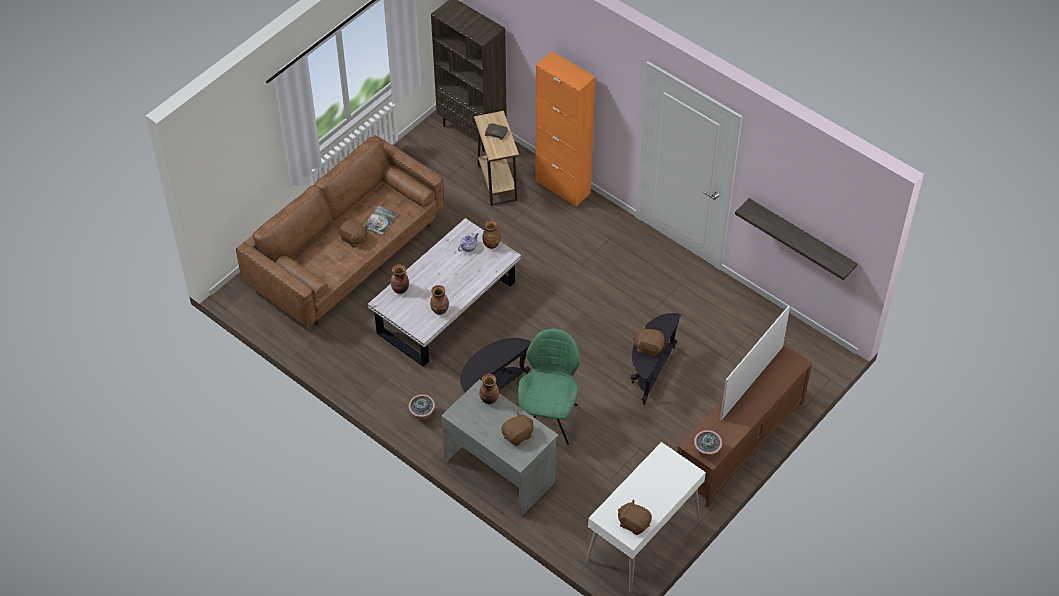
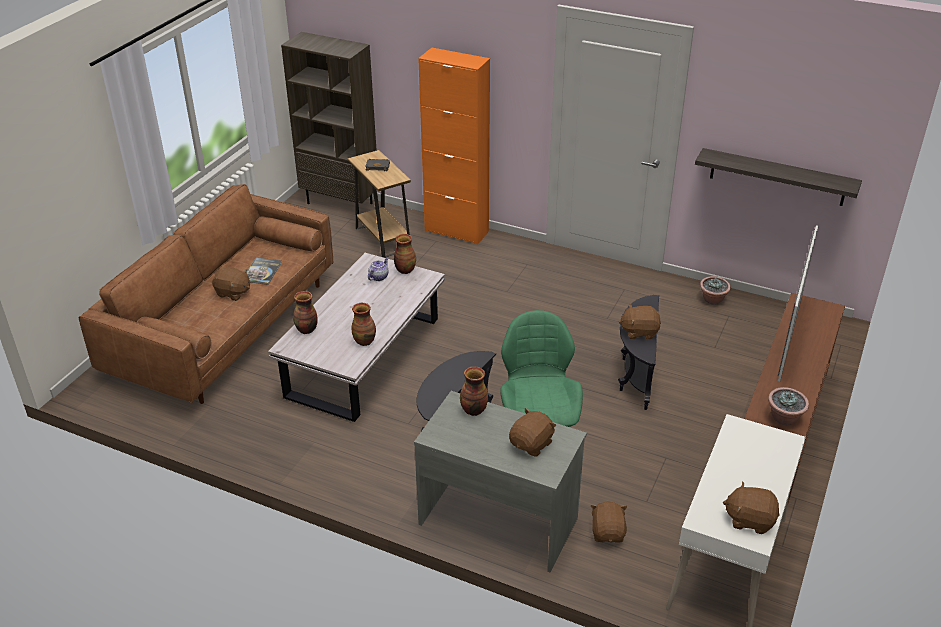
camera: 15 degrees left, 15 degrees down
(422, 414) = (370, 475): potted plant -> potted plant (713, 300)
(571, 497) = (608, 532): none -> brown plush toy

